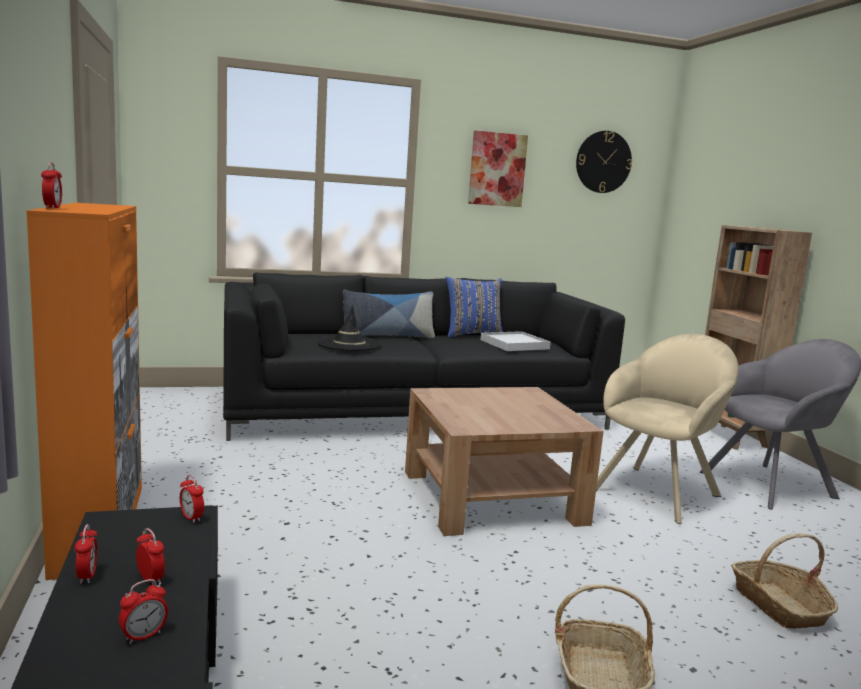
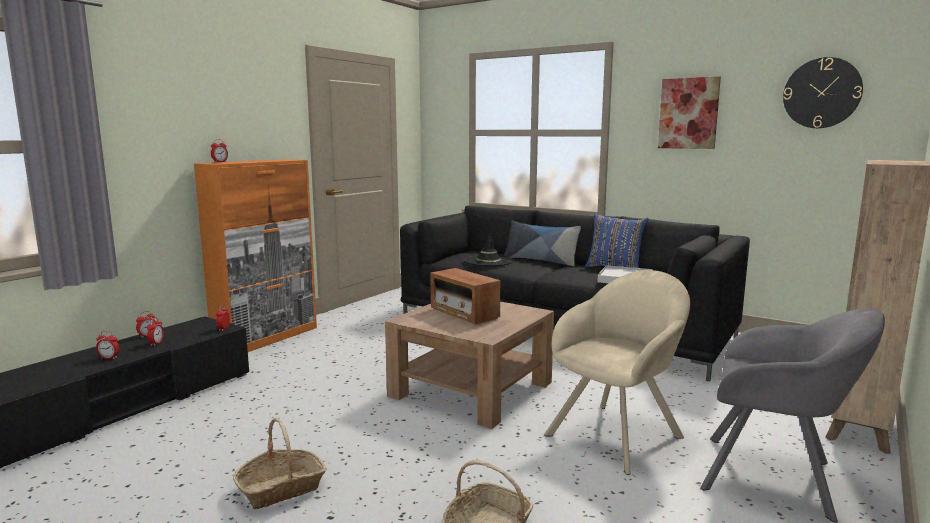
camera: 50 degrees right, 0 degrees up
(489, 407) = (464, 313): none -> radio
(659, 491) = (618, 433): beige armchair -> beige armchair turned 45 degrees counterclockwise

